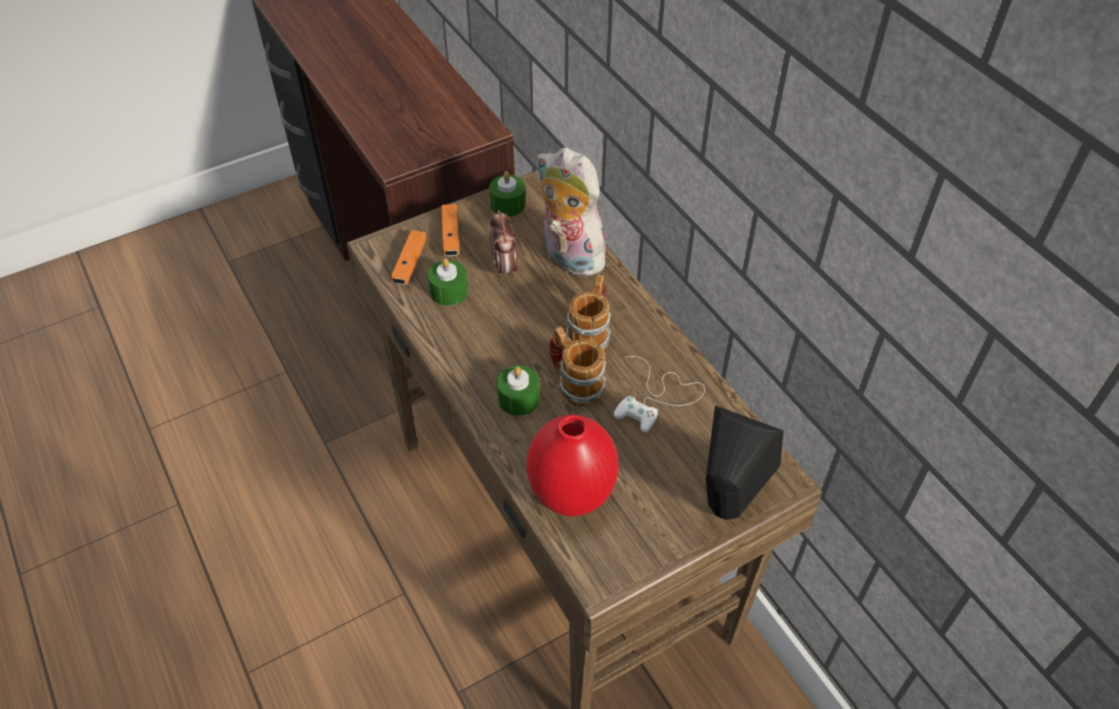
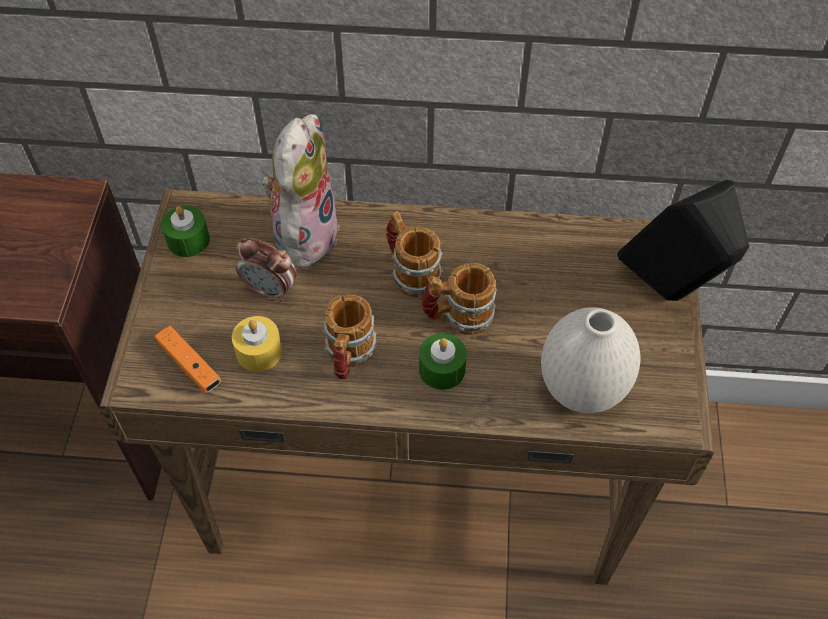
camera: 55 degrees left, 5 degrees up
(449, 291) = (259, 352): green candle -> yellow candle
(451, 236) = (185, 310): orange game controller -> none
(485, 340) = (349, 356): none -> mug
(568, 257) = (304, 234): plush toy -> plush toy turned 120 degrees clockwise
(572, 497) = (583, 391): red vase -> white vase
(658, 397) = (521, 267): white game controller -> none

